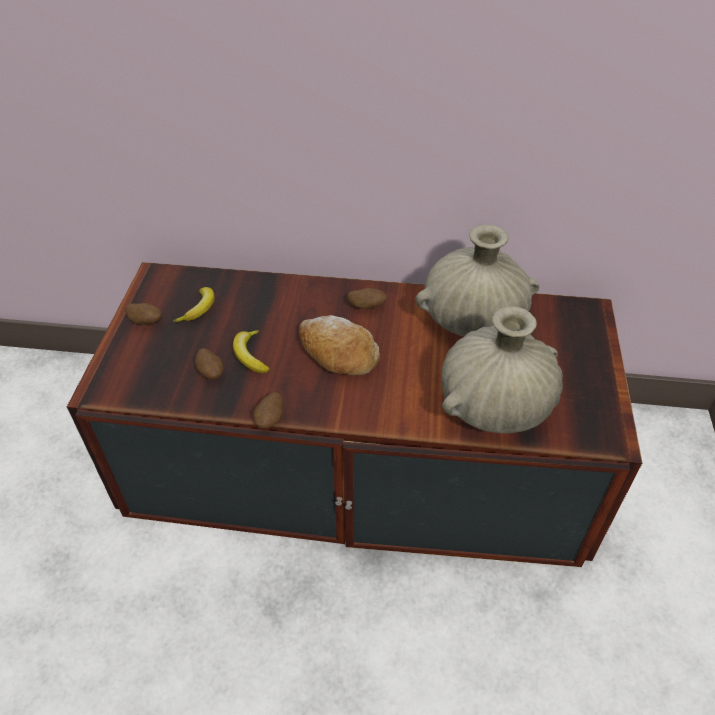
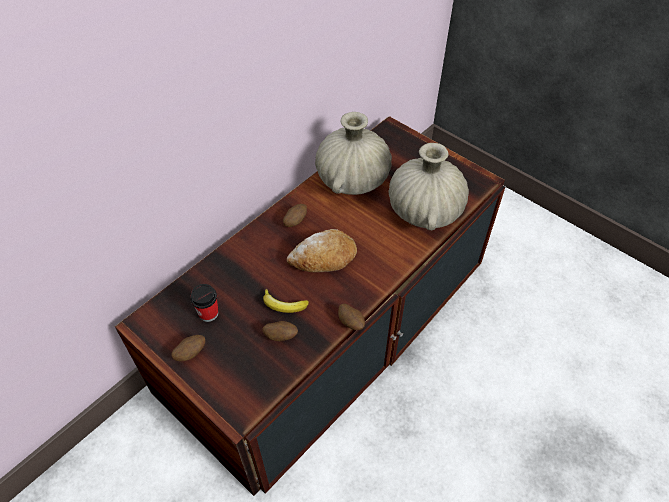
camera: 55 degrees left, 5 degrees up
(199, 309) = (208, 313): banana -> cup

